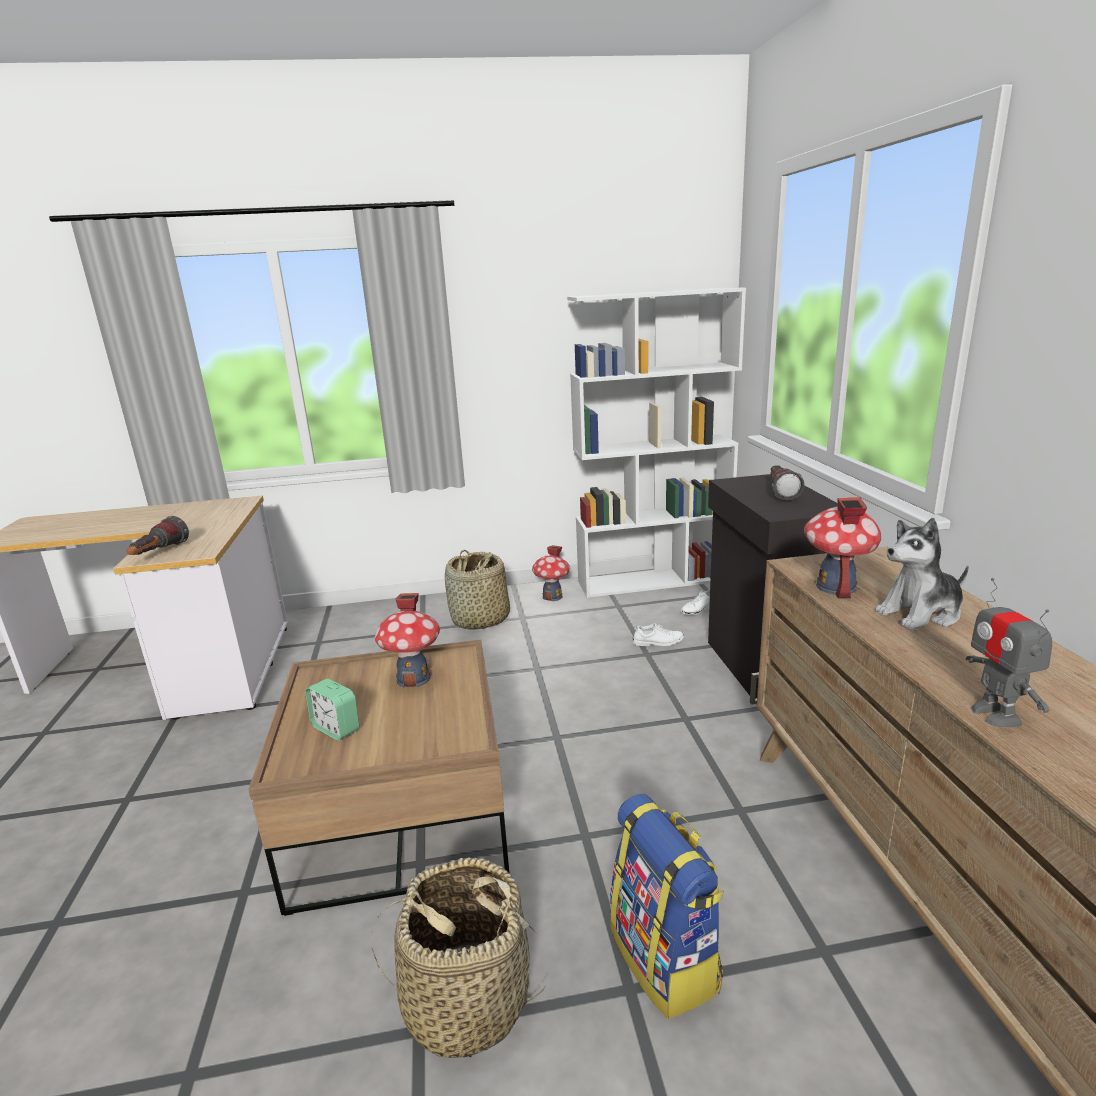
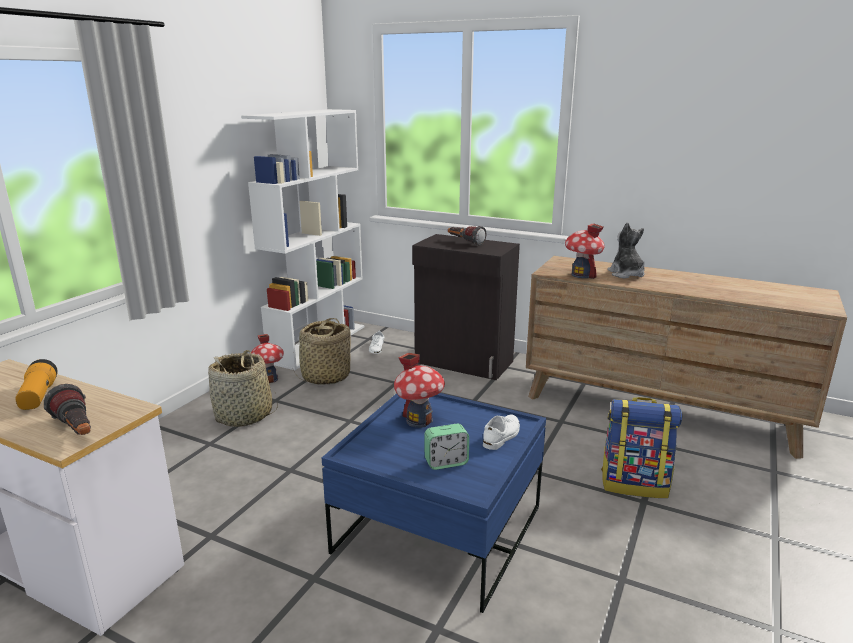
camera: 55 degrees left, 0 degrees up
(206, 525) = (38, 396): none -> flashlight
(401, 817) = (439, 530): brown coffee table -> blue coffee table
(466, 1000) = (614, 555): basket -> basket (325, 377)
(658, 641) = (389, 374): white shoe -> white shoe (501, 436)
(921, 613) = (626, 274): plush toy -> plush toy turned 150 degrees clockwise
(995, 714) = (712, 294): toy robot -> none

